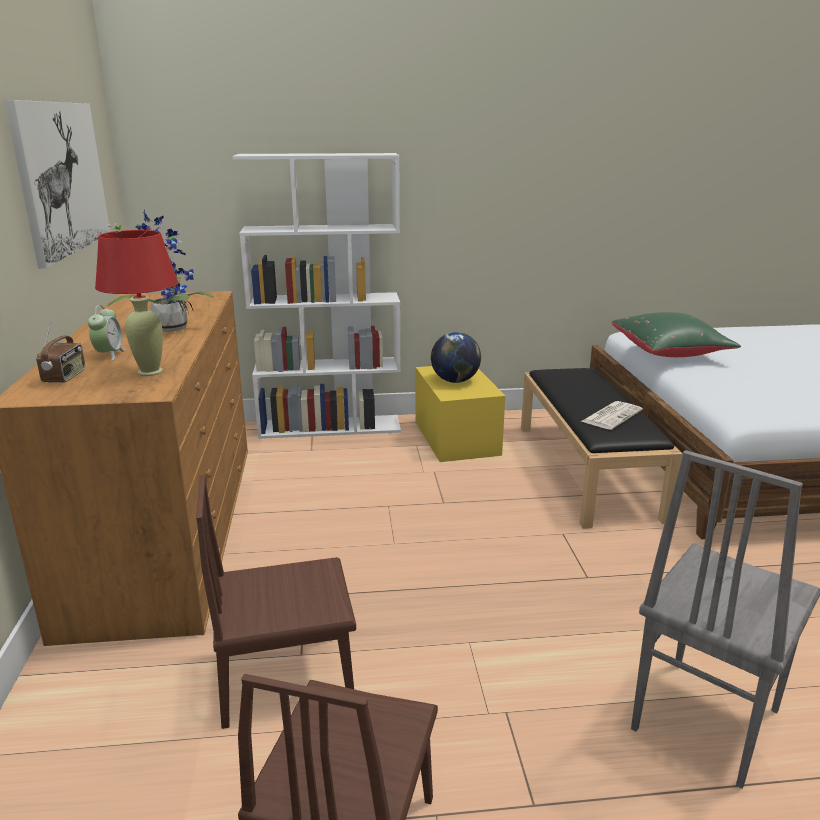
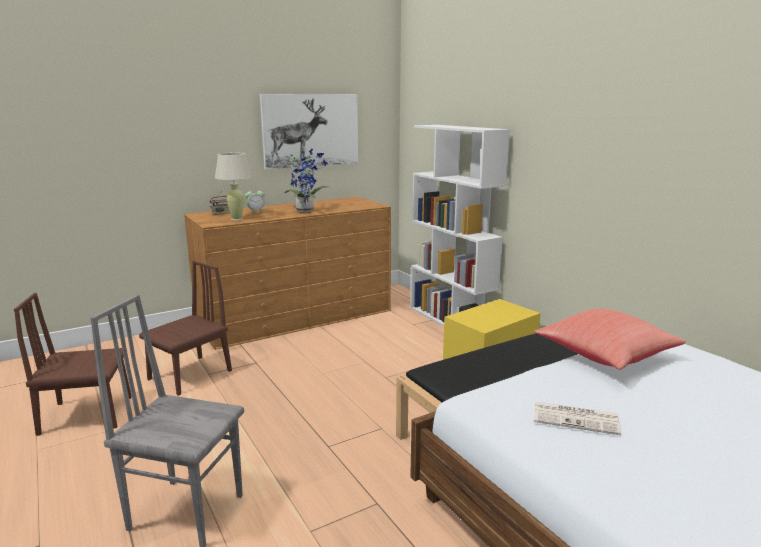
camera: 65 degrees right, 5 degrees down
(150, 372) = (237, 219): red table lamp -> beige table lamp
(286, 678) = (190, 375): brown chair -> brown chair turned 75 degrees clockwise
(455, 381) = (489, 314): globe -> none
(611, 416) = (473, 369): newspaper -> newspaper (576, 418)
(670, 353) = (607, 357): green pillow -> red pillow

